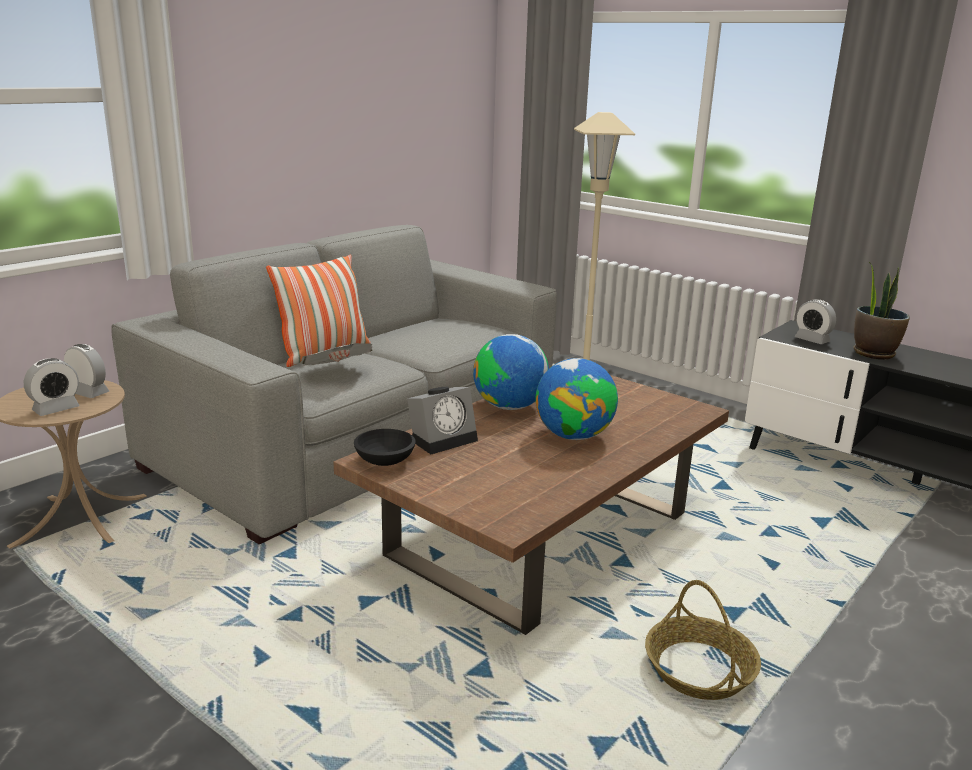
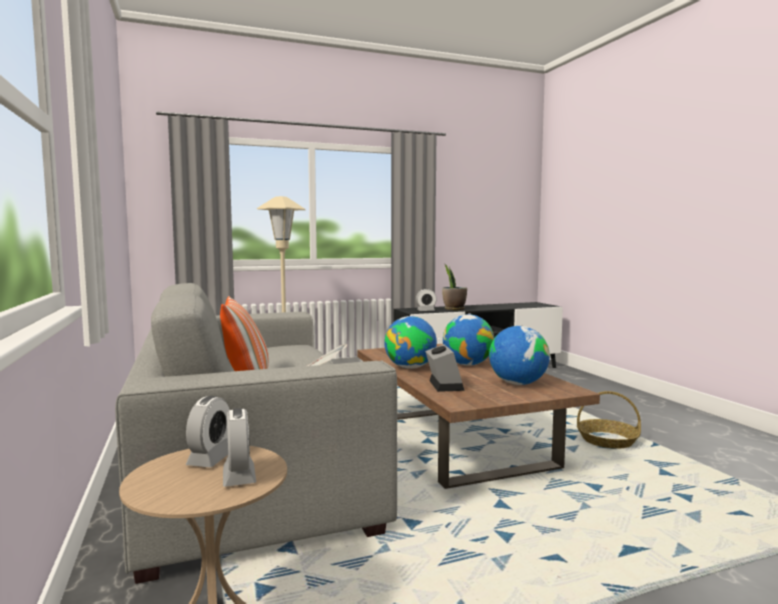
camera: 60 degrees left, 15 degrees down
(88, 392) = (210, 459): alarm clock -> alarm clock turned 135 degrees clockwise
(384, 461) = (463, 400): black bowl -> none
(503, 482) = (518, 383): none -> globe

